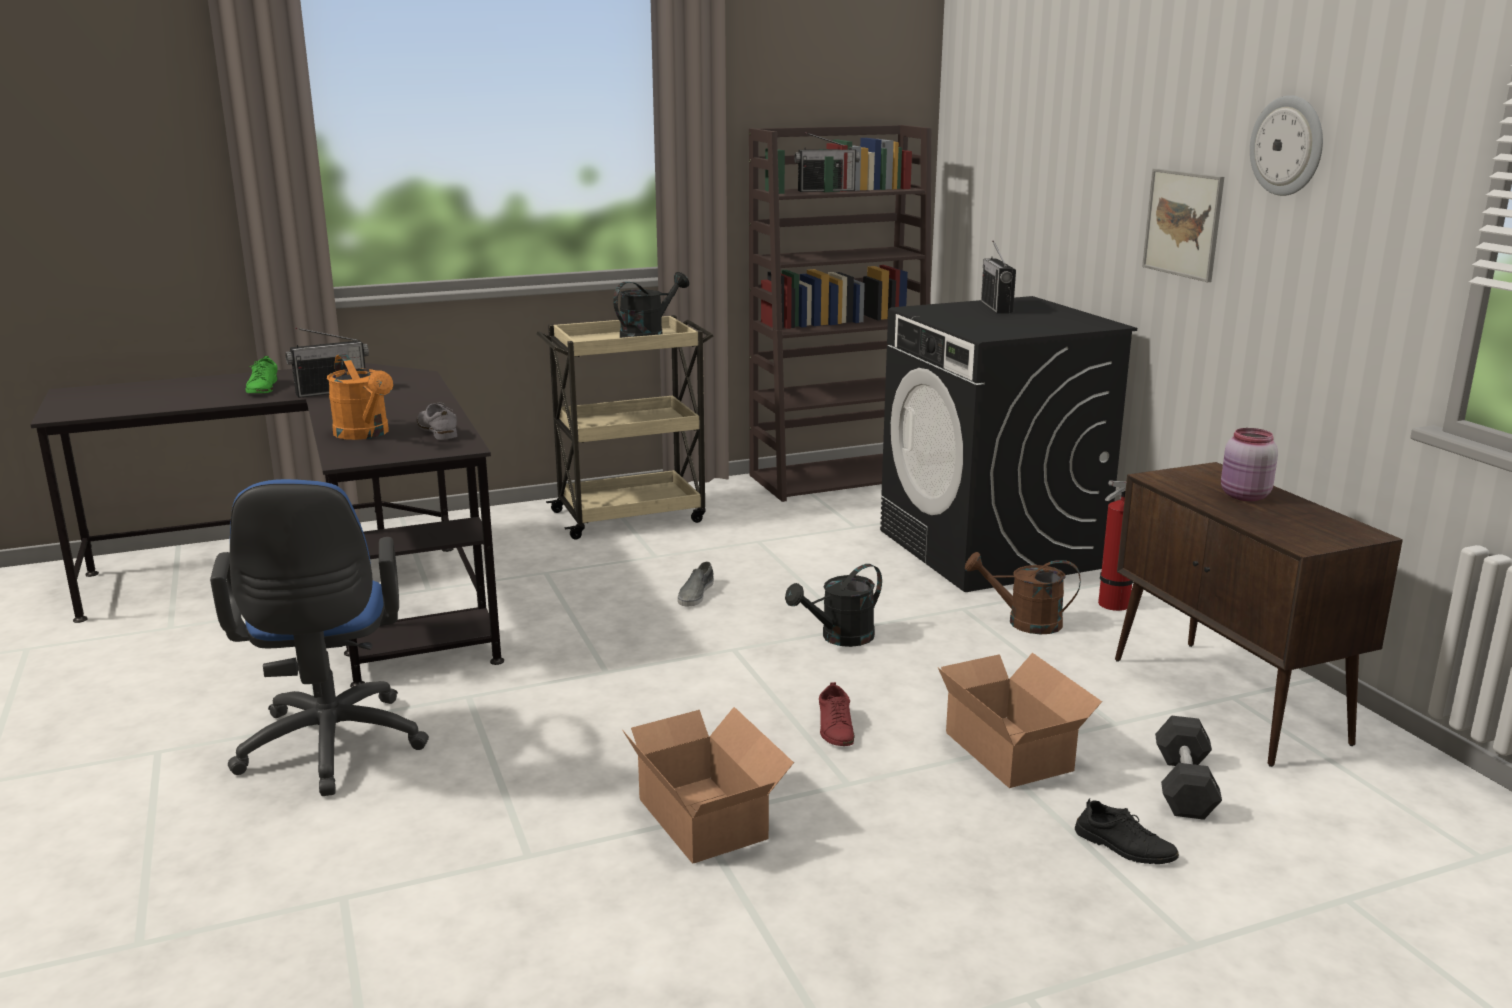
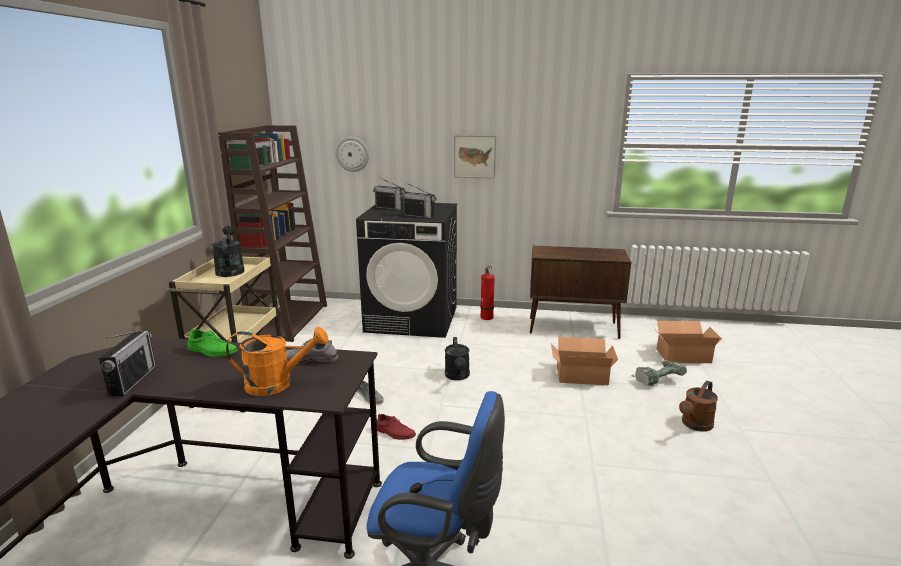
camera: 60 degrees left, 0 degrees up
(263, 388) = (57, 408): green shoe -> green shoe (212, 351)
(706, 815) = (592, 460): cardboard box -> cardboard box (681, 355)
(835, 728) = (537, 404): red shoe -> red shoe (394, 432)
(981, 326) = (419, 216): none -> radio
(1024, 622) = (484, 337): brown watering can -> brown watering can (695, 425)
(1124, 846) = (656, 379): black shoe -> power drill
(1184, 785) = (623, 355): black dumbbell -> none
(1244, 496) = (571, 252): pink jar -> none
(1288, 146) = (529, 121): wall clock -> wall clock (352, 154)

